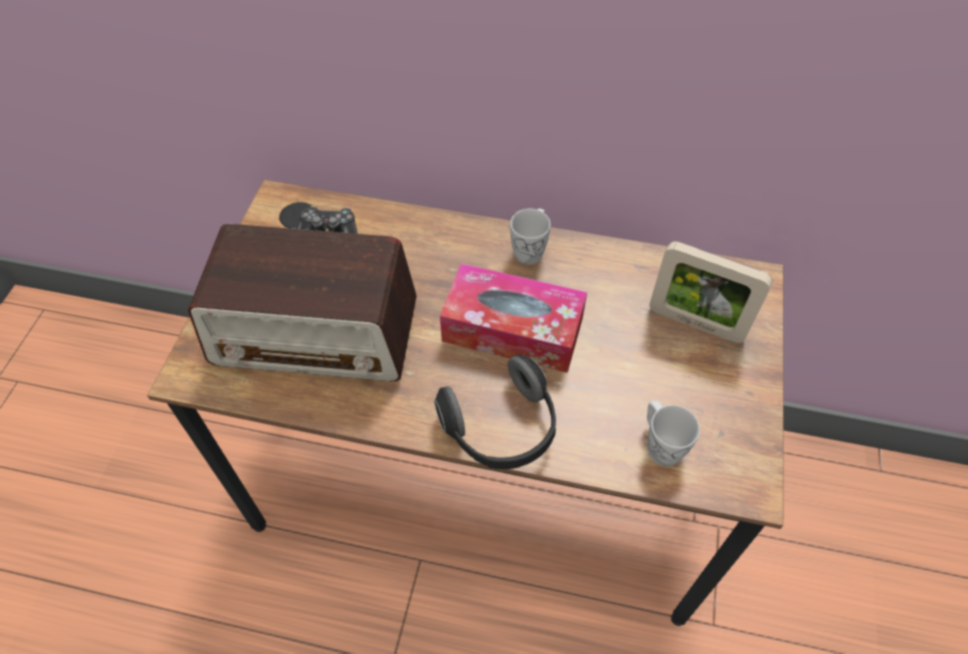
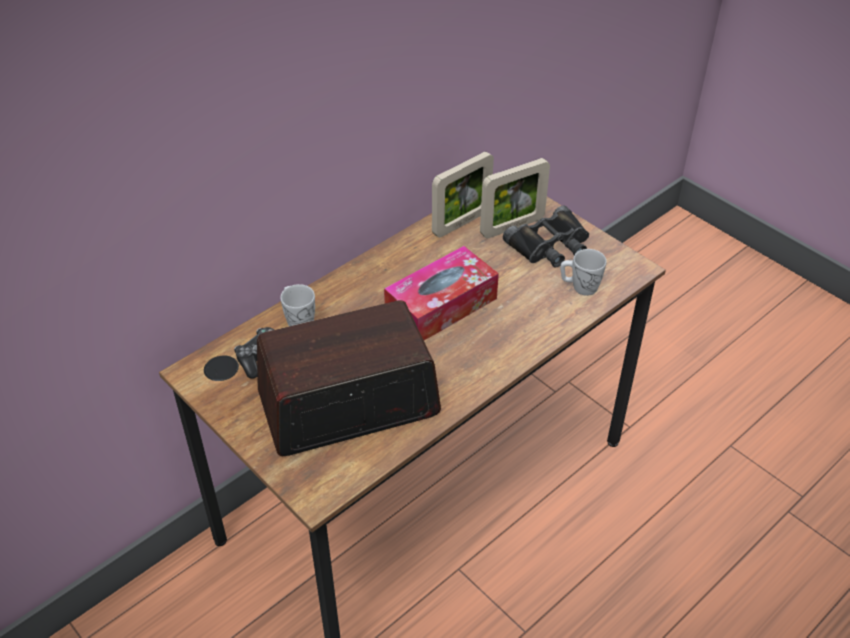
camera: 55 degrees left, 10 degrees down
(317, 332) = (347, 404): radio -> radio turned 150 degrees counterclockwise
(502, 429) = (511, 348): headphones -> none
(530, 249) = (384, 264): white mug -> white mug (298, 320)
(654, 275) = (461, 223): none -> picture frame
(702, 376) = (550, 245): none -> black binoculars

